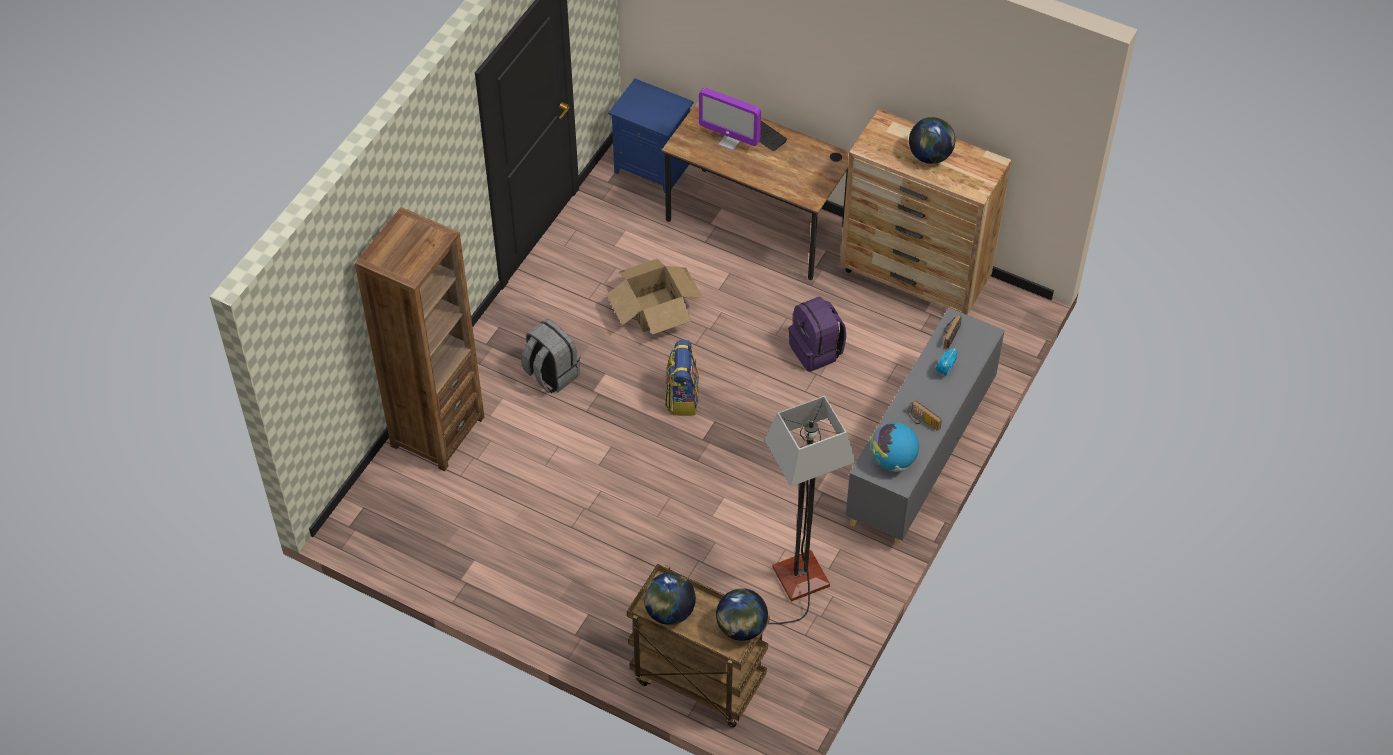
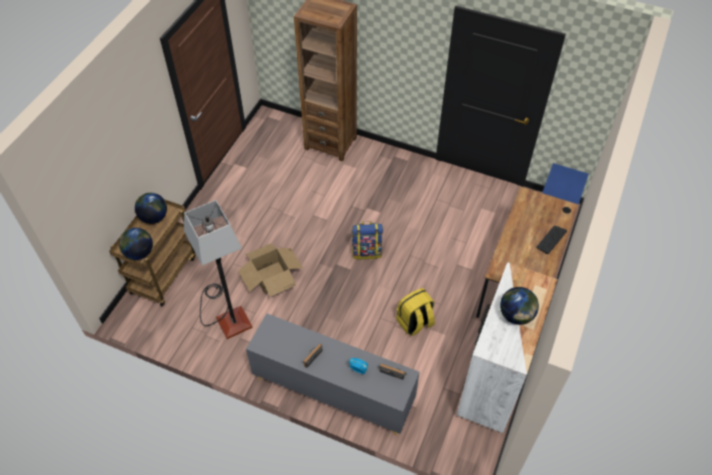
camera: 85 degrees right, 0 degrees up
(551, 374) = (376, 187): grey backpack -> none
(654, 309) = (434, 232): cardboard box -> cardboard box (272, 277)
(729, 141) = (537, 222): monitor -> none
(816, 351) = (415, 323): purple backpack -> yellow backpack
(893, 460) = (277, 338): globe -> none
(915, 276) = (493, 383): brown dresser -> white dresser

